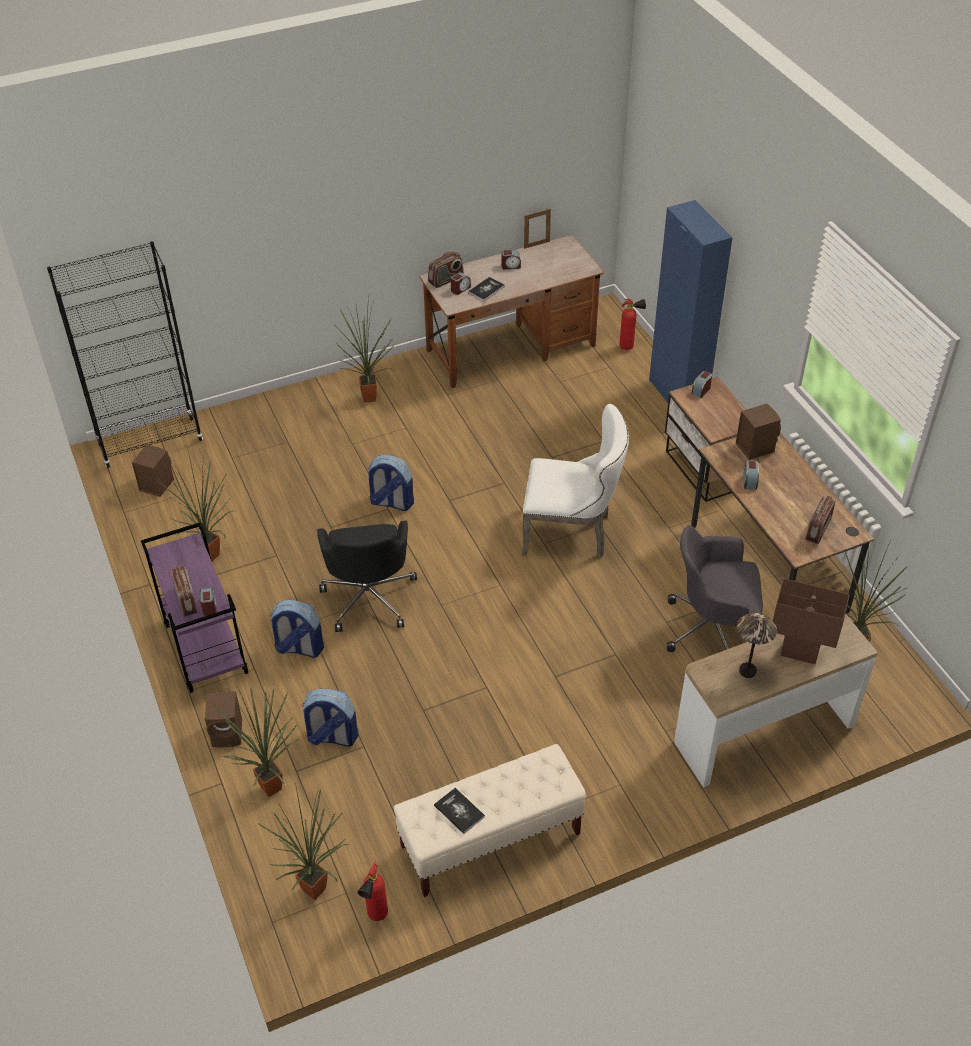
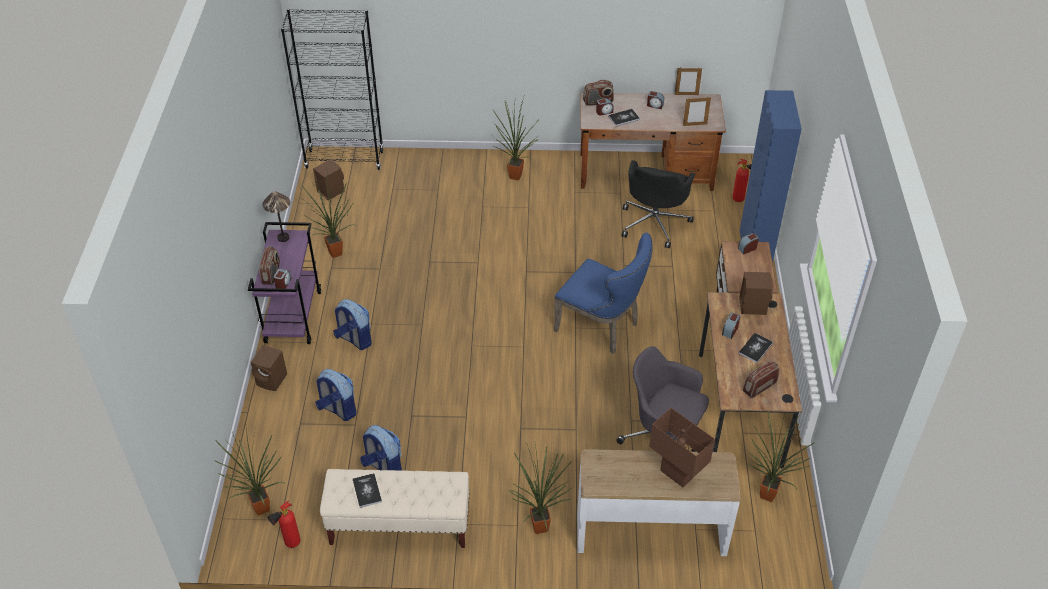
camera: 25 degrees right, 0 degrees up
(269, 785) = (277, 426): potted plant -> potted plant (539, 525)
(369, 597) = (424, 321): black office chair -> black office chair (654, 222)
(391, 502) = (483, 258): backpack -> backpack (383, 466)
(567, 274) = (695, 125): none -> picture frame
(572, 532) = (602, 327): white chair -> blue chair
(747, 670) = (626, 471): table lamp -> table lamp (283, 237)
(787, 491) = (755, 348): none -> book

